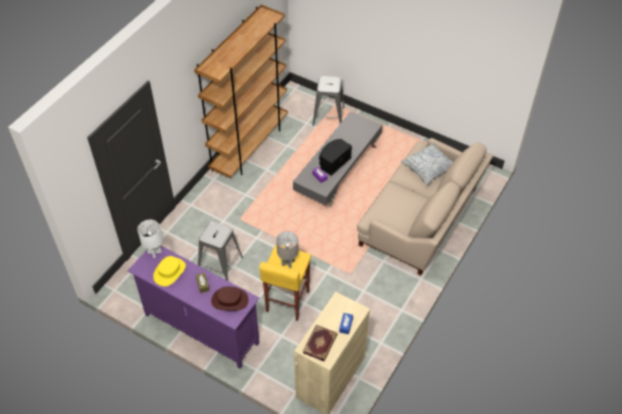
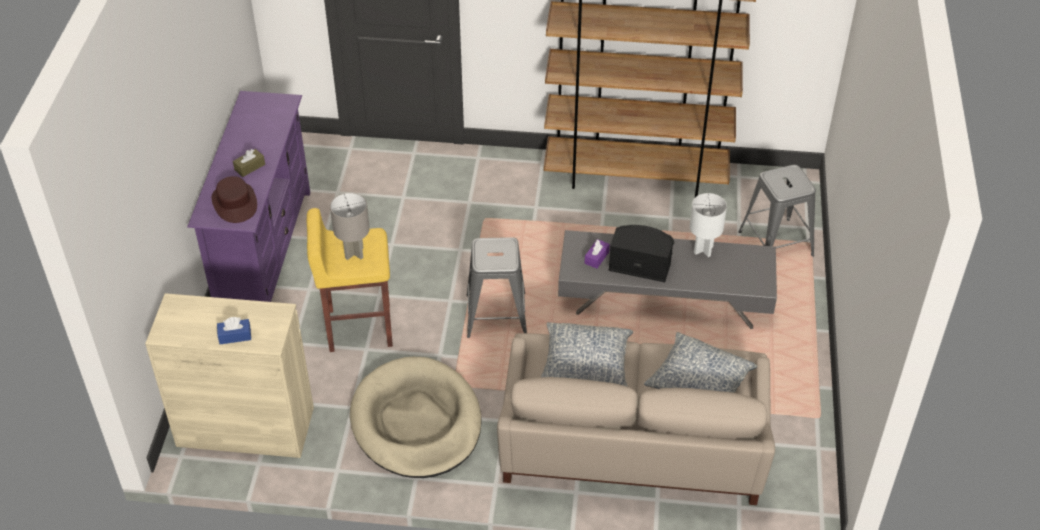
camera: 65 degrees right, 5 degrees down
(155, 252) = (283, 102): white table lamp -> white table lamp (703, 250)
(169, 272) = (256, 128): yellow hat -> none
(220, 264) = (387, 229): grey stool -> grey stool (496, 315)
(320, 344) = (188, 318): book -> none
(366, 297) = (416, 422): none -> beige dog bed
(397, 204) = (585, 364): none -> pillow

